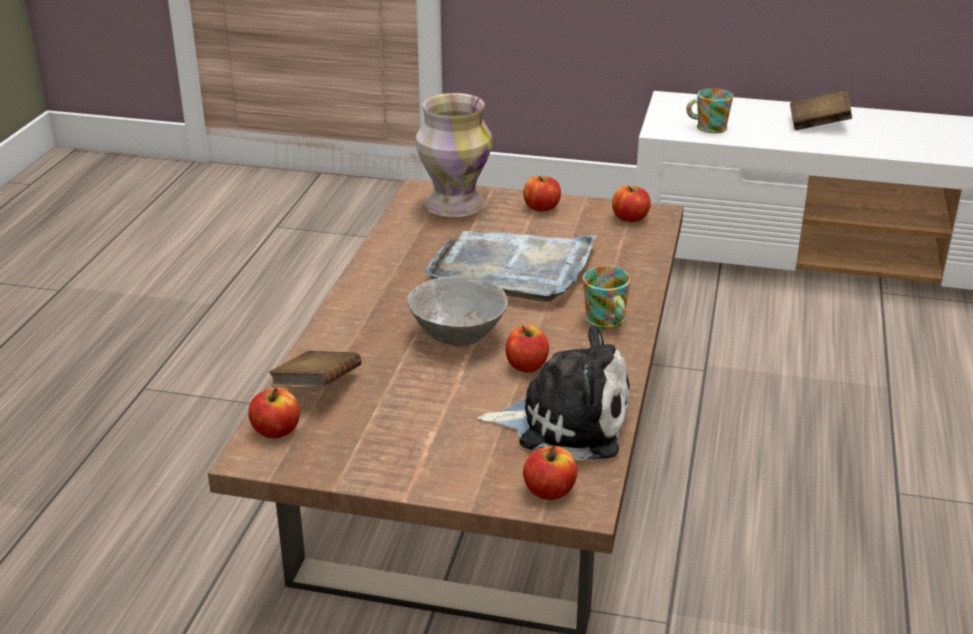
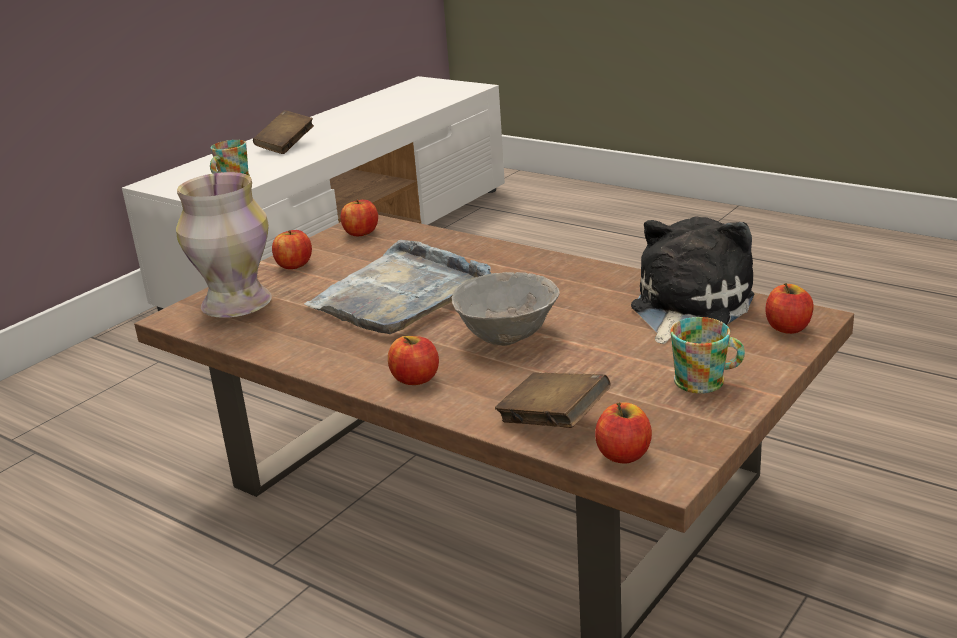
camera: 65 degrees left, 5 degrees down
(526, 365) = (583, 311): apple -> apple (415, 379)
(607, 322) = (535, 268): mug -> mug (706, 381)

